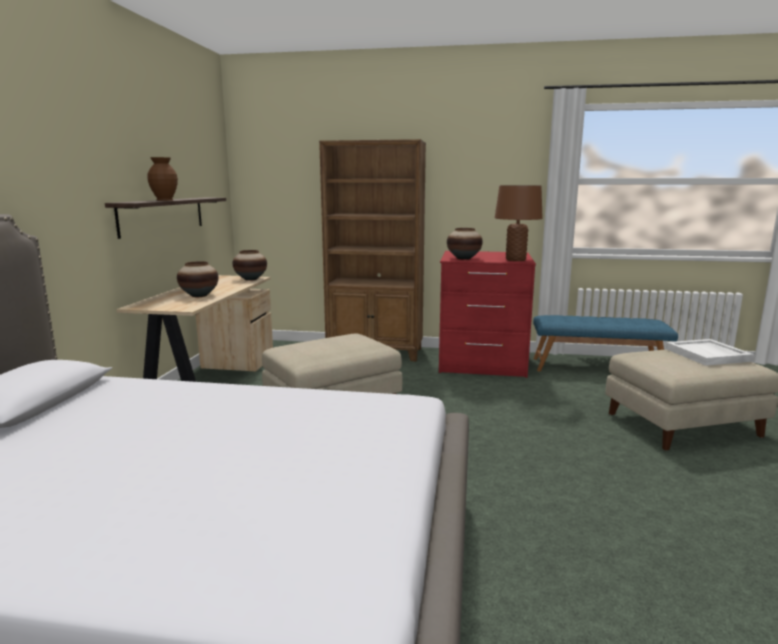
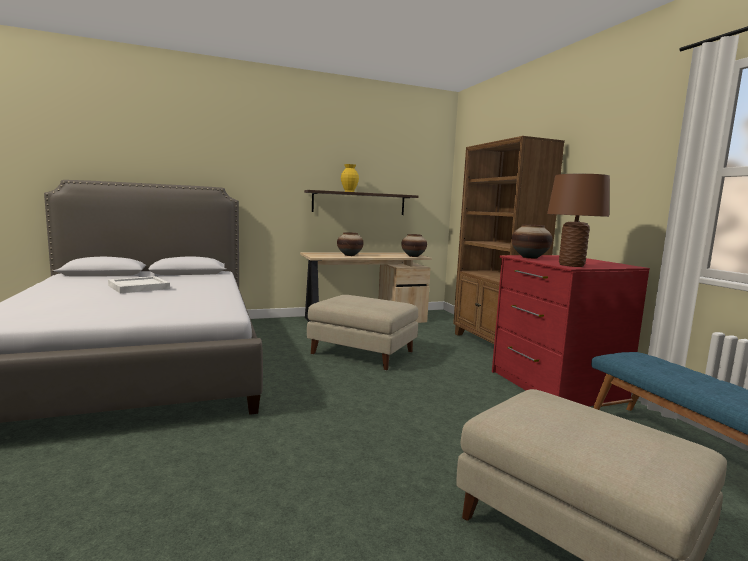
camera: 60 degrees right, 5 degrees down
(165, 200) = (349, 191): brown vase -> yellow vase
(708, 355) = (631, 440): white tray -> white tray (138, 287)

